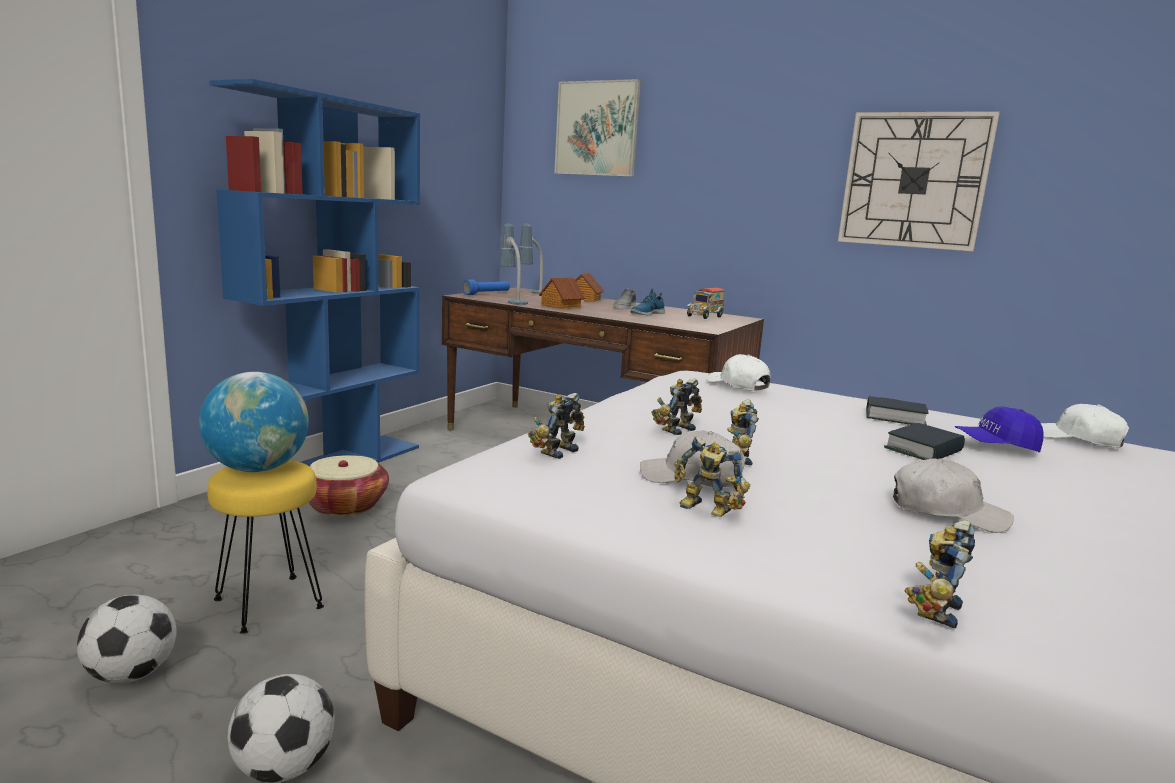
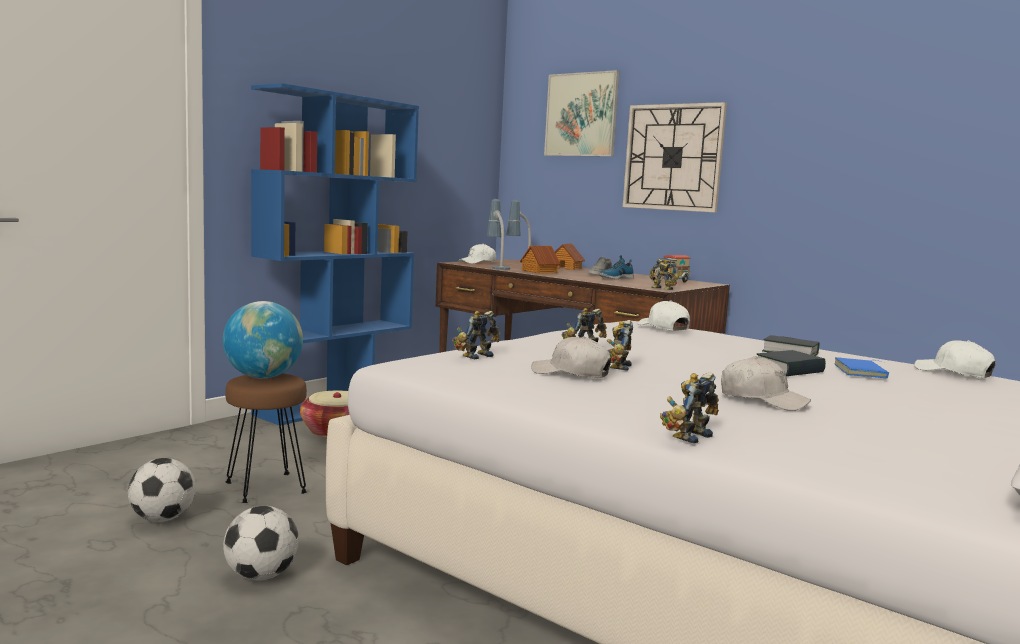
camera: 10 degrees right, 5 degrees down
(269, 602) = (266, 487): yellow stool -> brown stool
(487, 294) = (478, 262): blue flashlight -> white cap
(705, 510) = (566, 388): toy robot -> toy robot (661, 289)
(914, 180) = (863, 153): wall clock -> wall clock (673, 157)
(996, 446) = (862, 372): blue cap -> blue book

